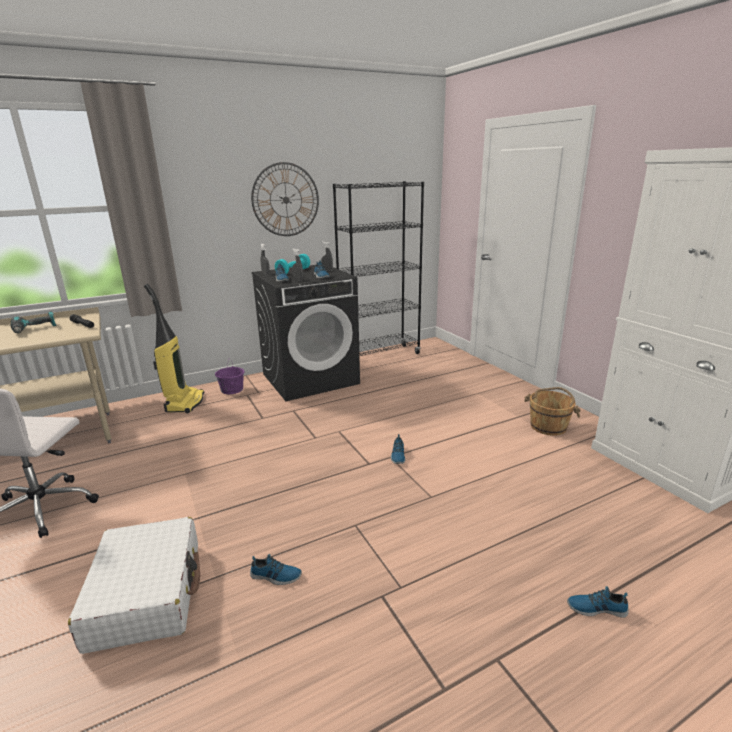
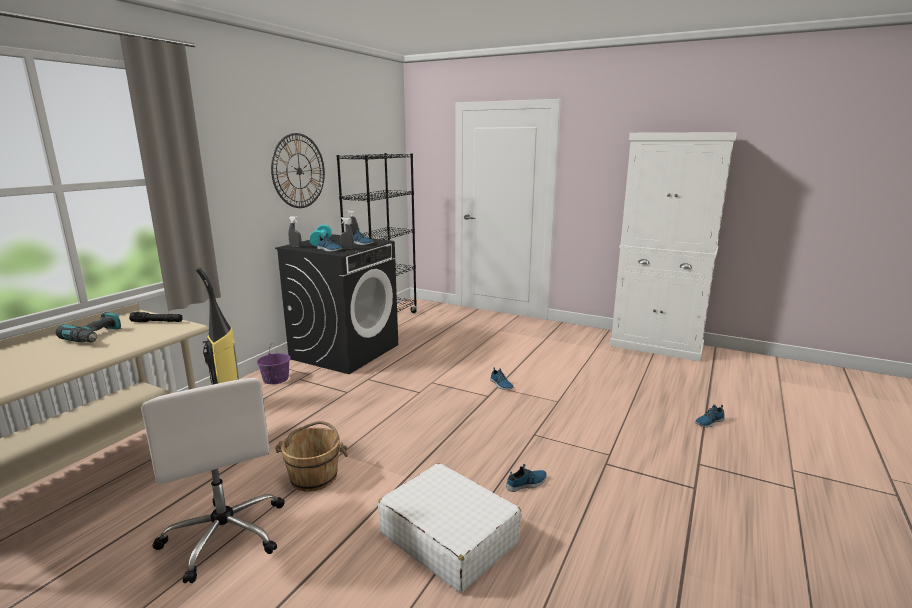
camera: 35 degrees left, 5 degrees down
(548, 426) = (571, 340): brown bucket -> brown bucket (314, 476)

